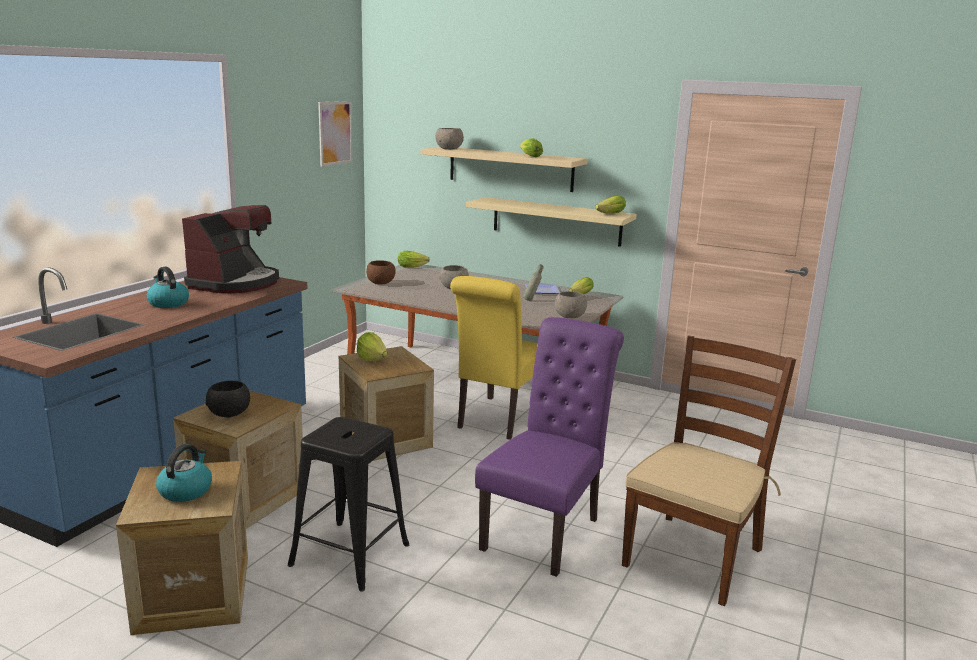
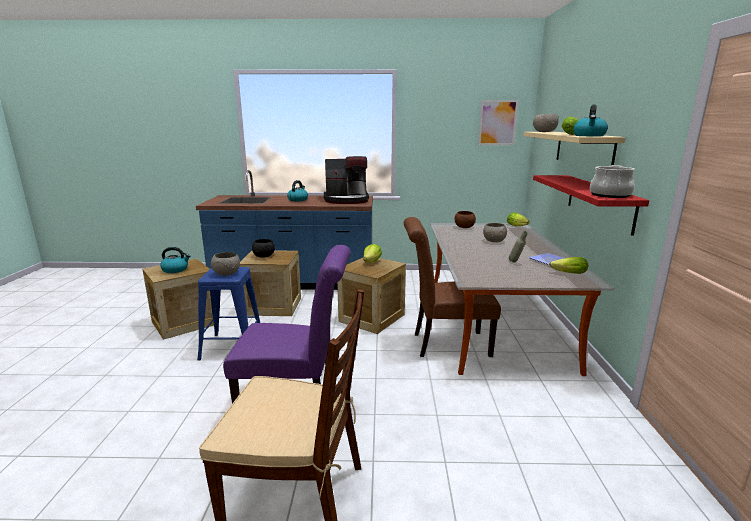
camera: 65 degrees right, 0 degrees up
(350, 554) = (232, 346): black stool -> blue stool
(497, 420) = (445, 344): yellow chair -> brown chair
(556, 221) = (599, 202): beige shelf -> red shelf
(562, 159) = (589, 136): none -> kettle
(570, 316) = (500, 279): grey bowl -> grey bowl (226, 274)
(609, 214) = (610, 195): lettuce -> cooking pot

